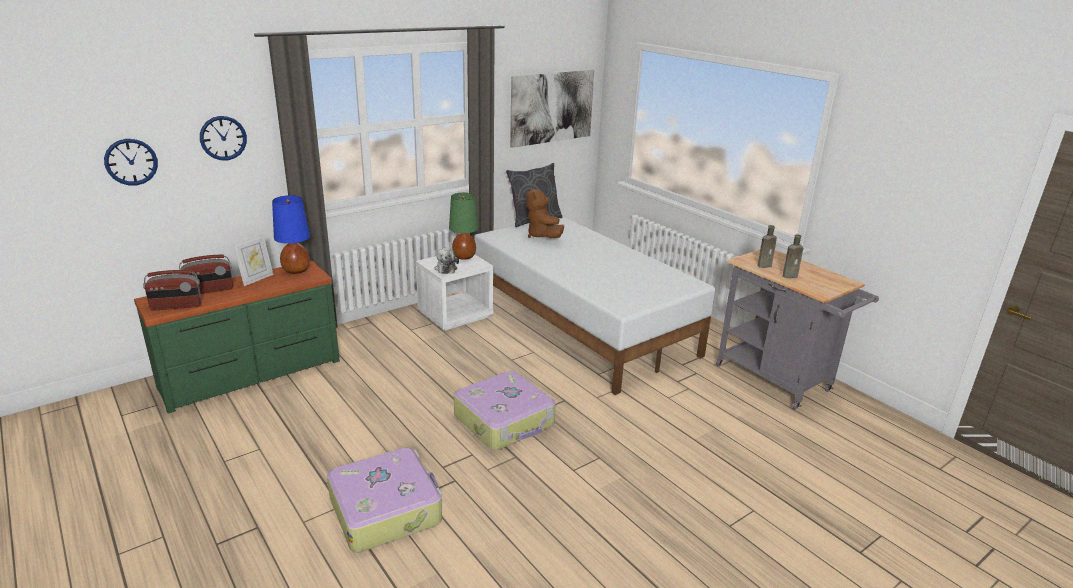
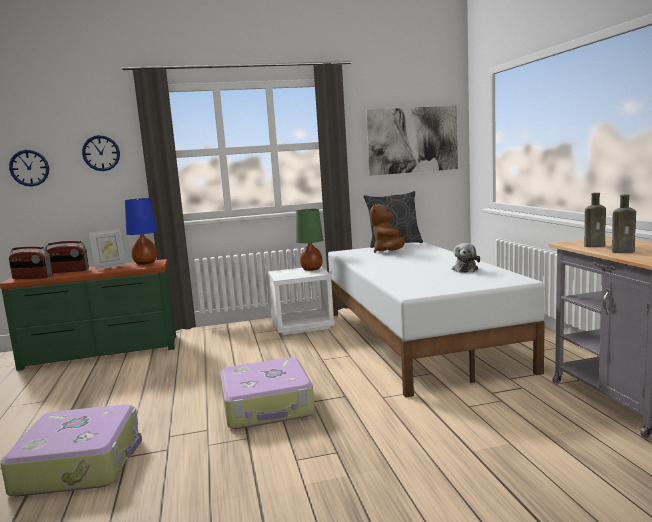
camera: 25 degrees right, 15 degrees down
(446, 268) = (286, 275): plush toy -> plush toy (465, 269)

